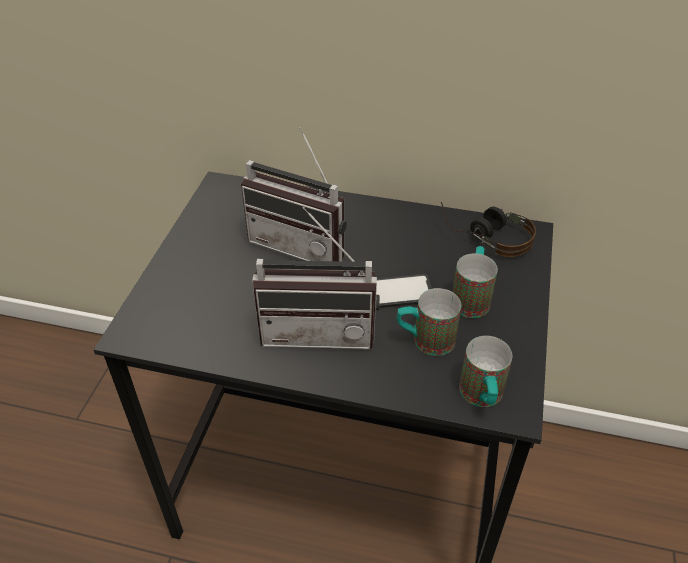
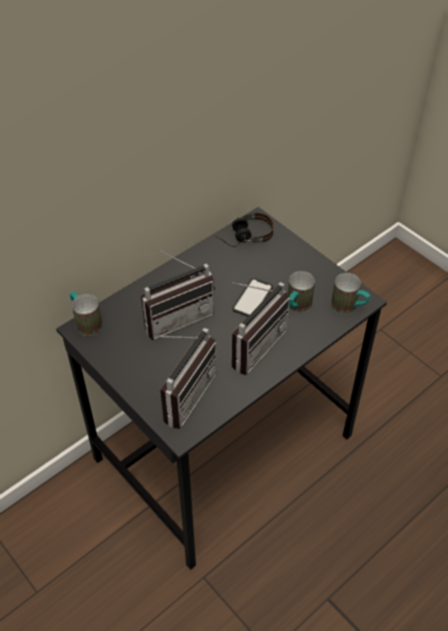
camera: 55 degrees left, 5 degrees up
(190, 306) = (182, 394): none -> radio
(471, 297) = (283, 271): mug -> mug (86, 322)

